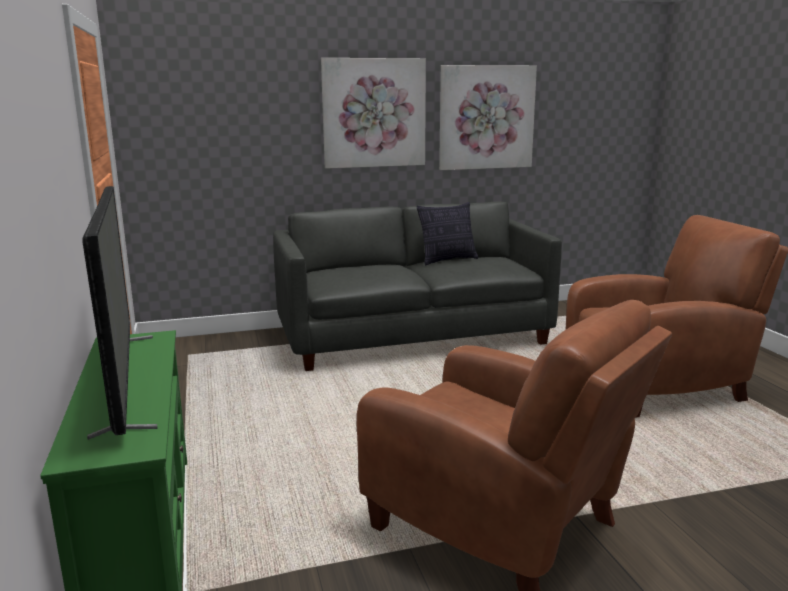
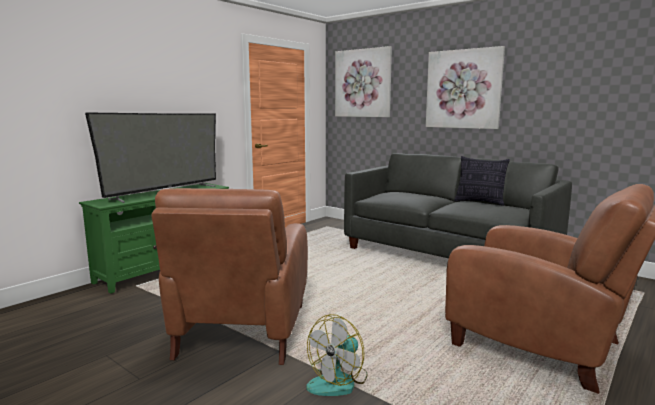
camera: 55 degrees right, 5 degrees down
(486, 117) = (559, 92): picture -> picture (362, 83)
(672, 501) = (339, 381): none -> fan

